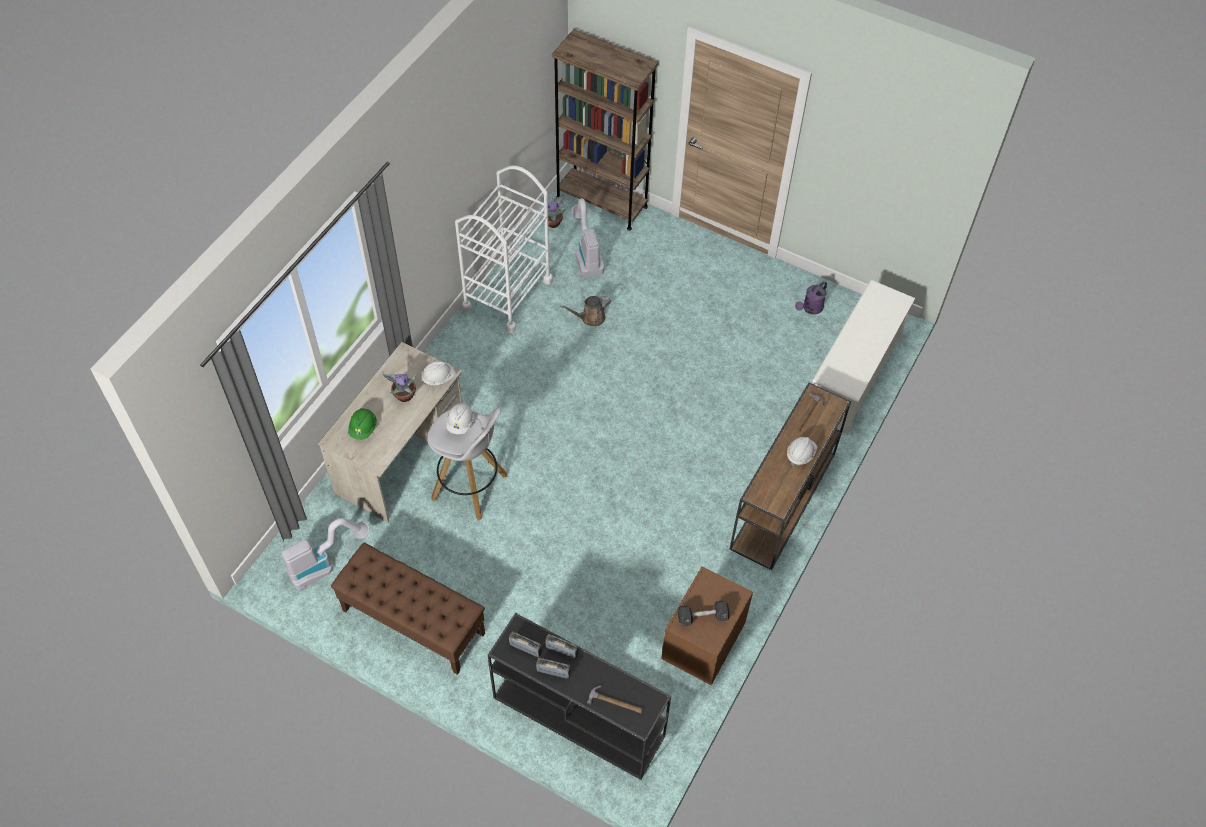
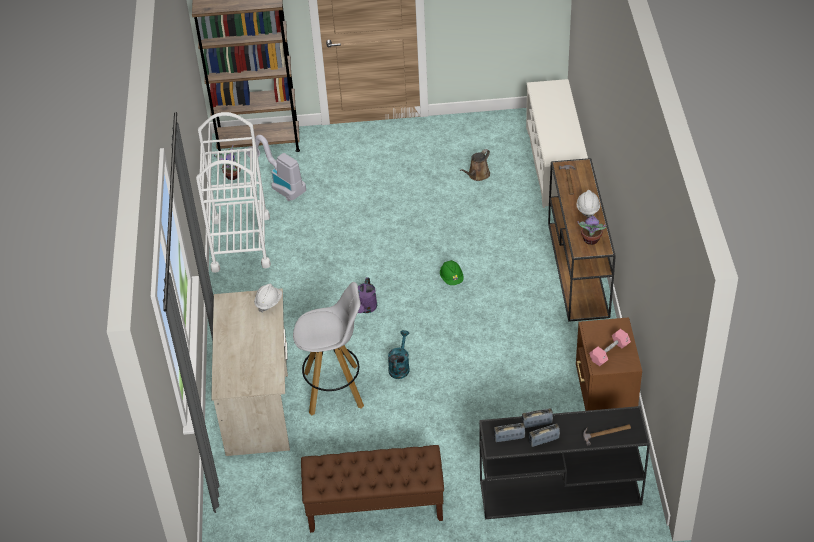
camera: 30 degrees left, 10 degrees down
(324, 564) = (264, 509): vacuum cleaner -> none
(363, 428) = (240, 368): green hard hat -> green hard hat (451, 278)
(403, 396) = (252, 329): potted plant -> potted plant (590, 240)
(460, 423) = (317, 321): white hard hat -> none
(542, 500) = (399, 366): none -> turquoise watering can
(590, 318) = (323, 225): brown watering can -> brown watering can (477, 175)
(702, 617) = (609, 352): black dumbbell -> pink dumbbell
(810, 309) = (484, 136): purple watering can -> purple watering can (366, 308)

